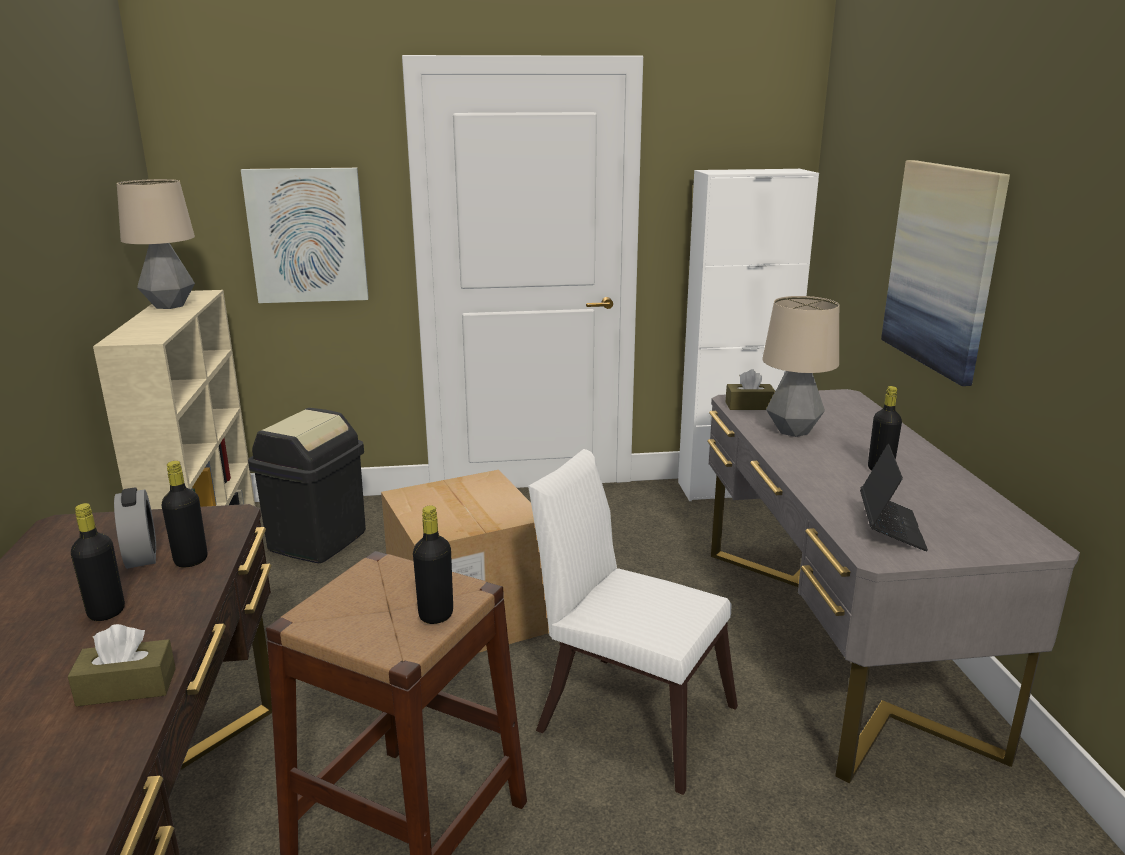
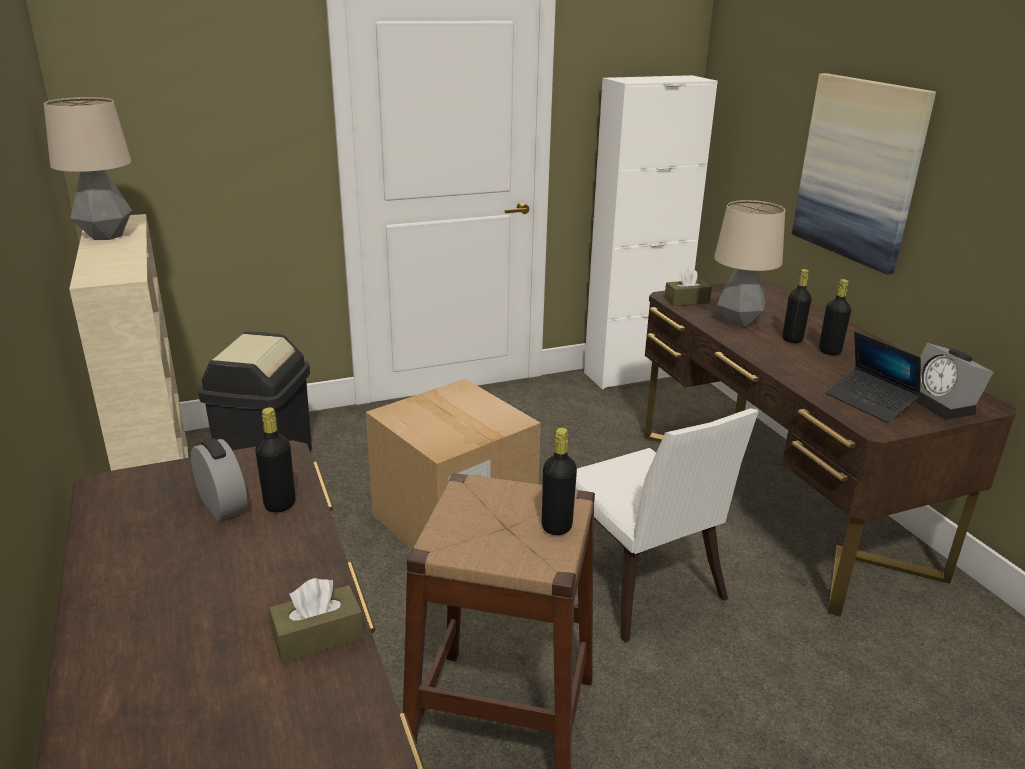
camera: 15 degrees left, 5 degrees up
(106, 612) = (235, 567): black bottle -> black bottle (792, 339)
(307, 235) = (227, 152): picture -> none
(627, 713) = (639, 587): white chair -> white chair turned 135 degrees counterclockwise
(834, 639) = (777, 499): grey desk -> brown desk
(890, 528) = (870, 402): laptop -> laptop turned 150 degrees clockwise
(982, 538) = (942, 404): none -> alarm clock

